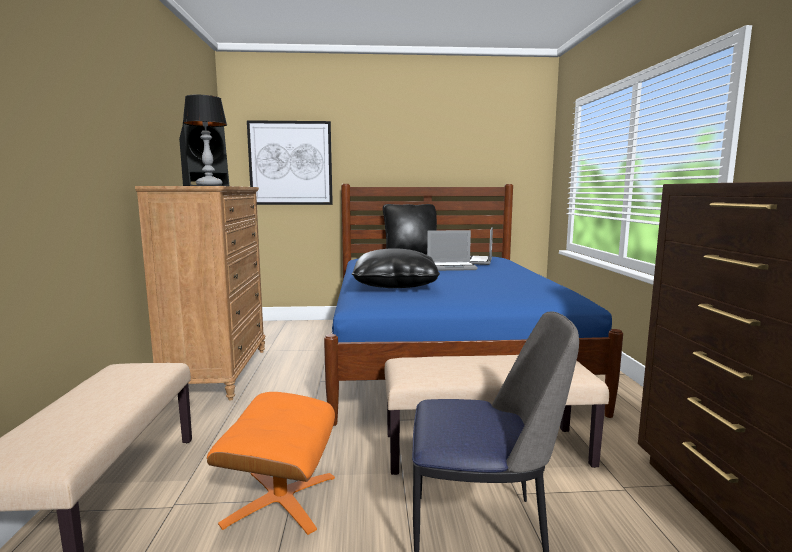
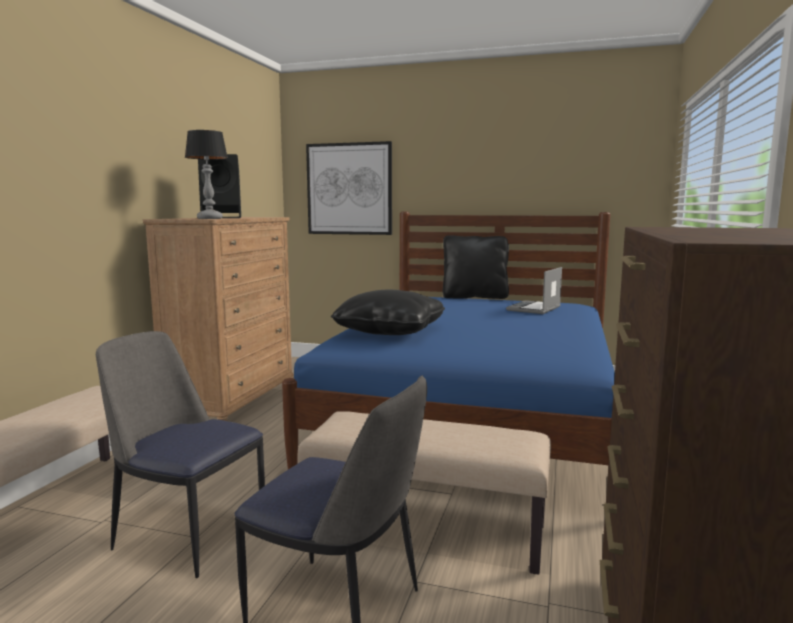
camera: 20 degrees right, 0 degrees up
(280, 499) = (188, 535): orange ottoman -> chair
(452, 267) = (490, 314): laptop -> none

